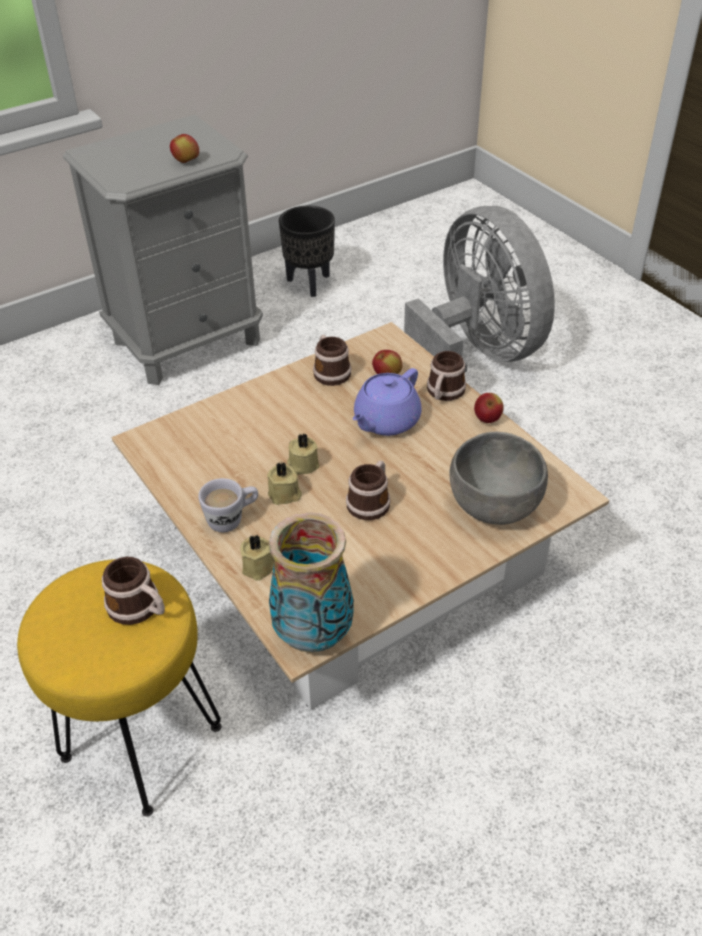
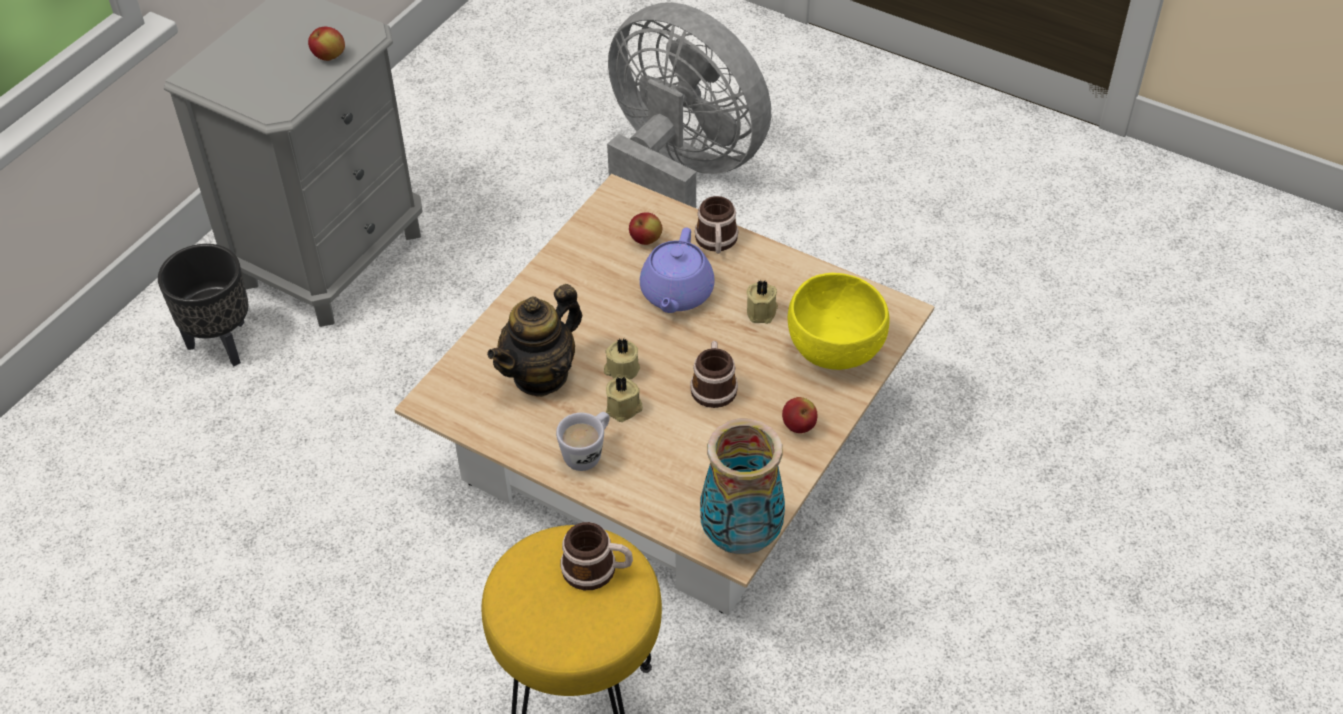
camera: 25 degrees left, 5 degrees up
(237, 447) = (540, 375): none -> teapot
(260, 567) = (648, 491): beige candle -> beige candle (762, 312)
(309, 283) = (432, 135): black planter -> black planter (221, 344)
(330, 371) = (582, 254): mug -> none
(487, 419) = (776, 258): apple -> apple (798, 426)
(493, 508) = (833, 351): grey bowl -> yellow bowl

